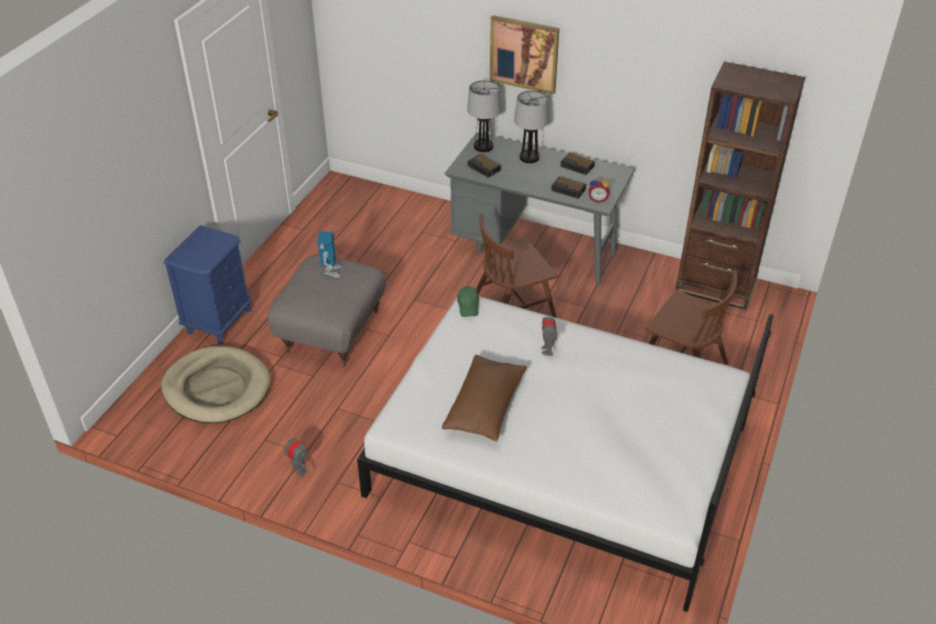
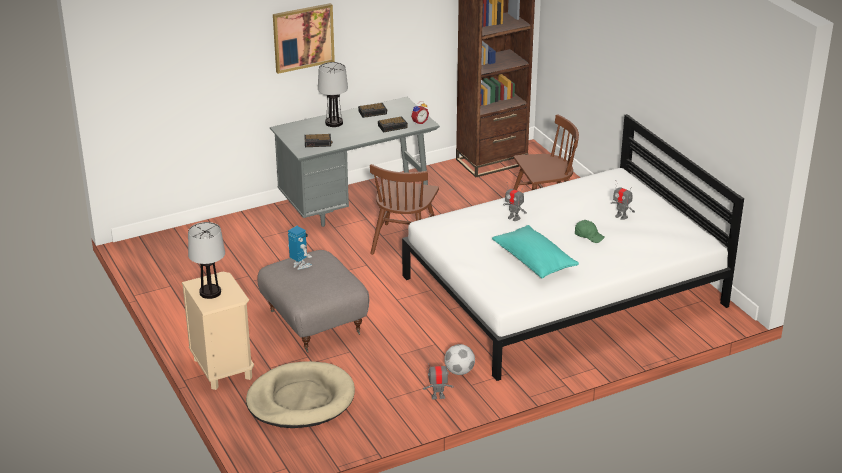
camera: 50 degrees left, 10 degrees down
(219, 320) = (222, 368): blue nightstand -> beige nightstand
(350, 462) = (459, 371): none -> football
(468, 306) = (430, 225): green cap -> green cap (589, 236)
(483, 147) = (292, 132): table lamp -> table lamp (210, 293)
(485, 407) = (534, 261): brown pillow -> turquoise pillow
(647, 424) = (621, 216): none -> toy robot

